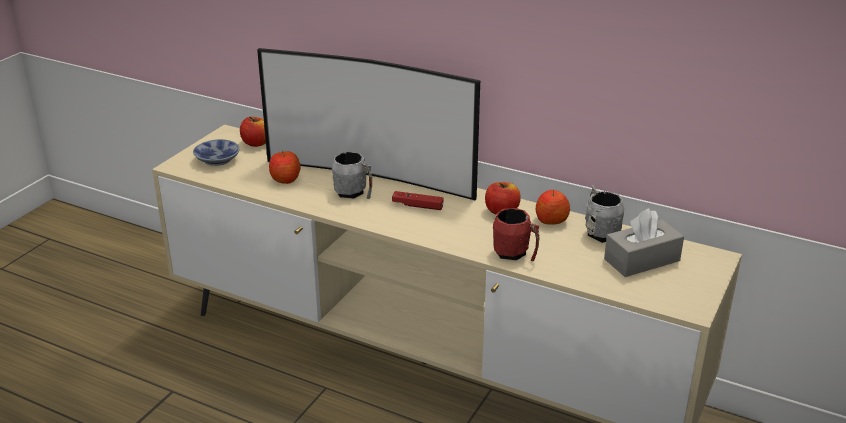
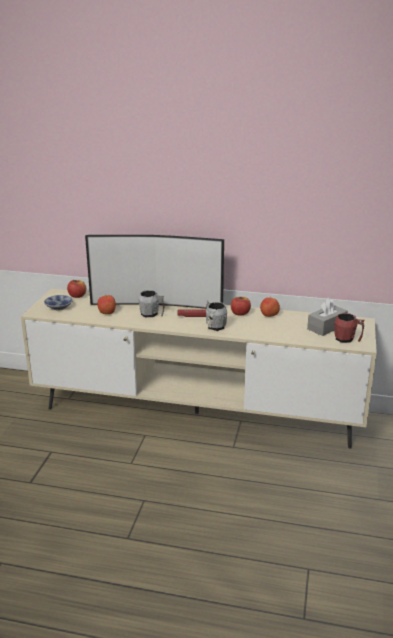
camera: 15 degrees left, 5 degrees down
(515, 254) = (259, 332): red mug -> red mug (347, 339)
(599, 231) = (297, 316): grey mug -> grey mug (214, 325)

